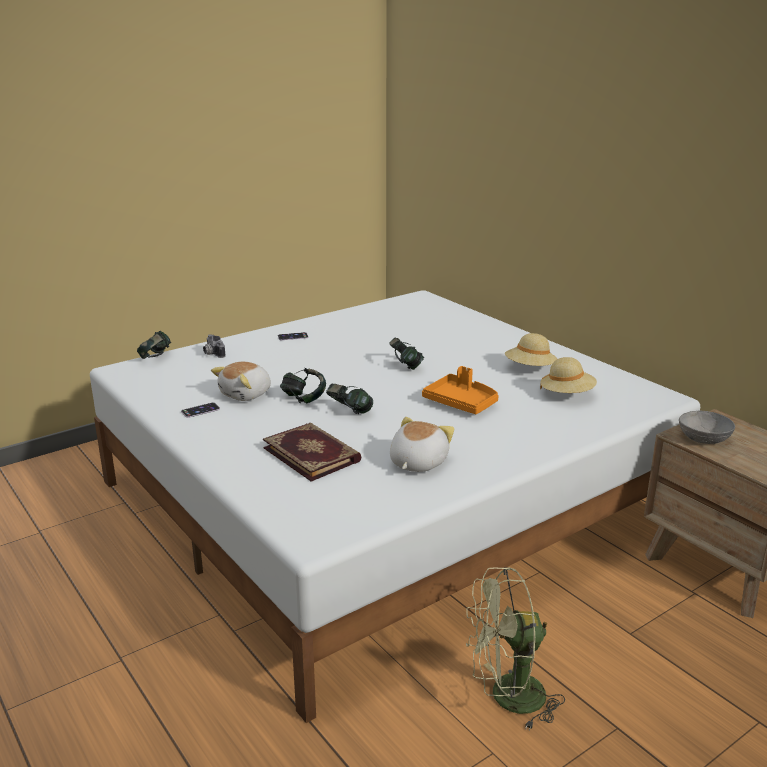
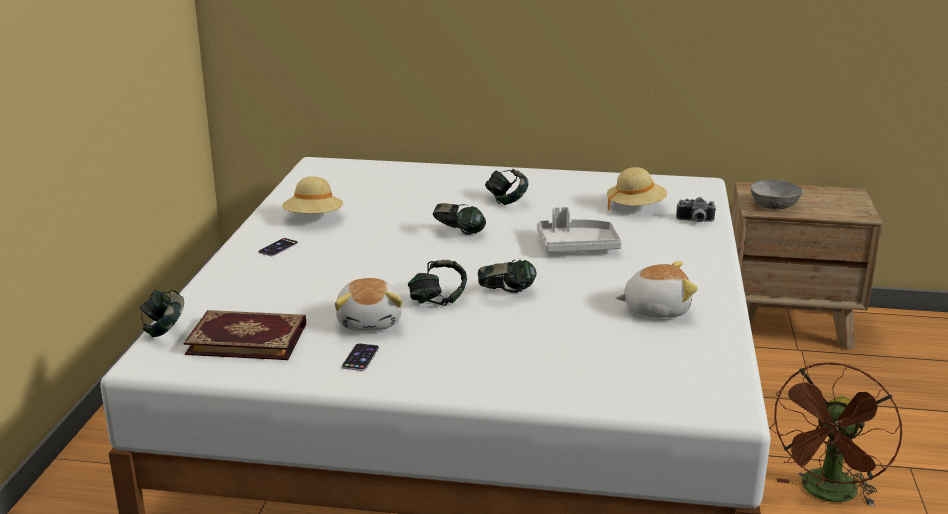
camera: 45 degrees left, 0 degrees up
(212, 354) = (227, 299): camera -> camera (695, 221)
(312, 454) = (563, 343): book -> book (247, 338)
(416, 462) = (656, 309): plush toy -> plush toy turned 105 degrees clockwise
(461, 403) = (577, 246): orange tray -> grey tray
(483, 357) = (506, 201): none -> headphones
(507, 698) = (827, 494): green fan -> brown fan
(530, 368) = (563, 197): beige hat -> beige hat (314, 218)

